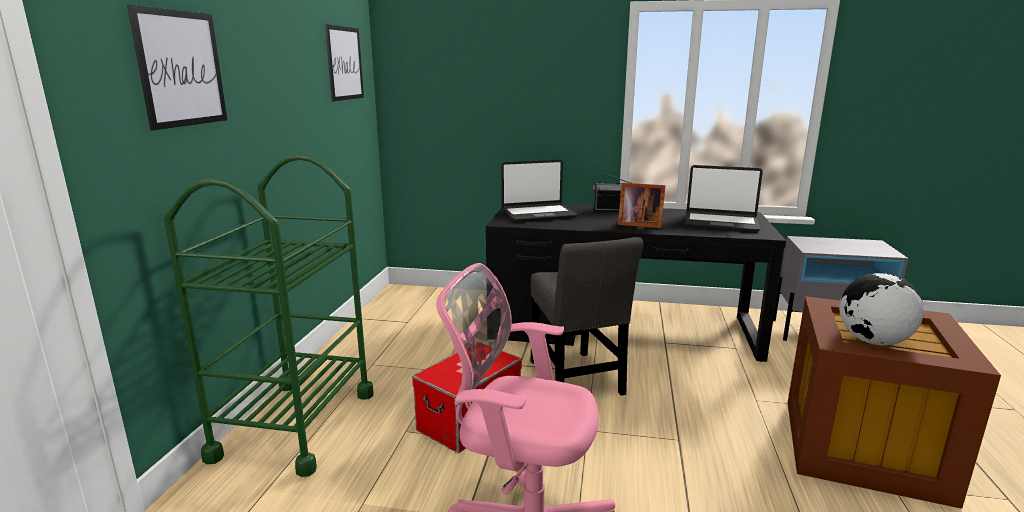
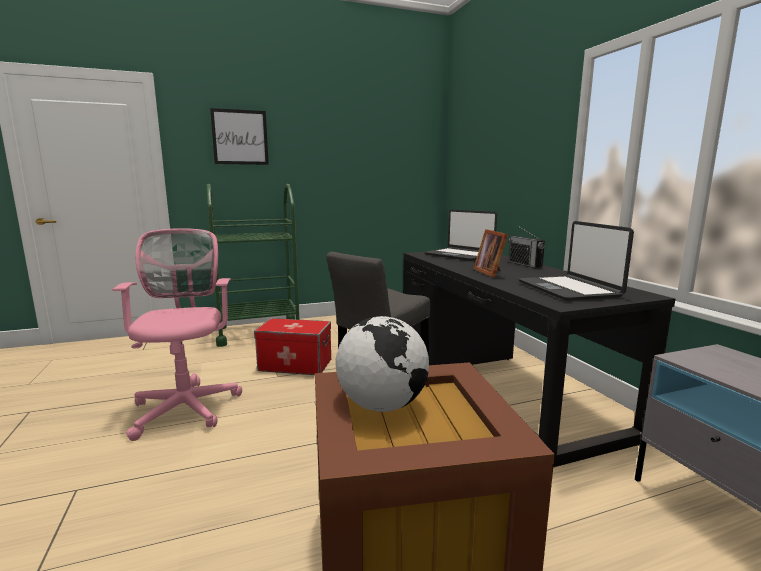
camera: 60 degrees right, 5 degrees down
(344, 63) = (401, 140): picture -> none

